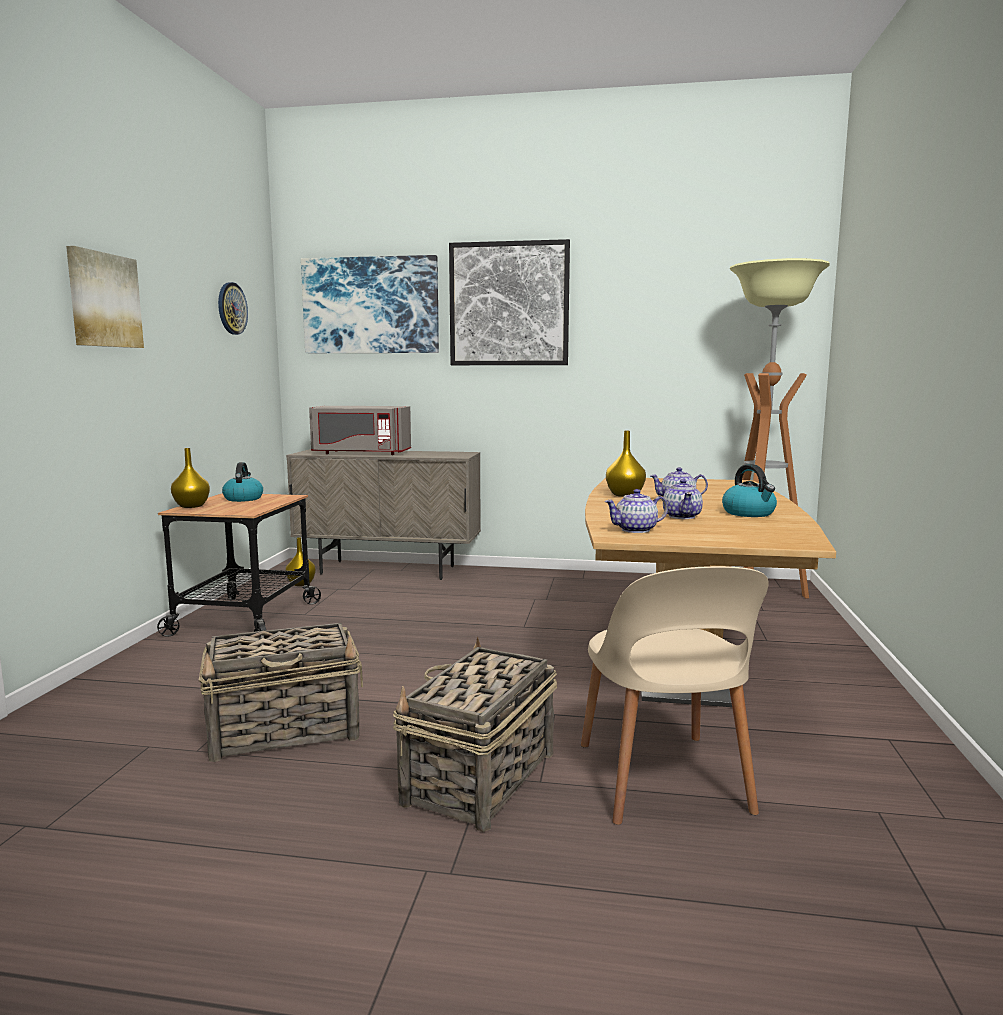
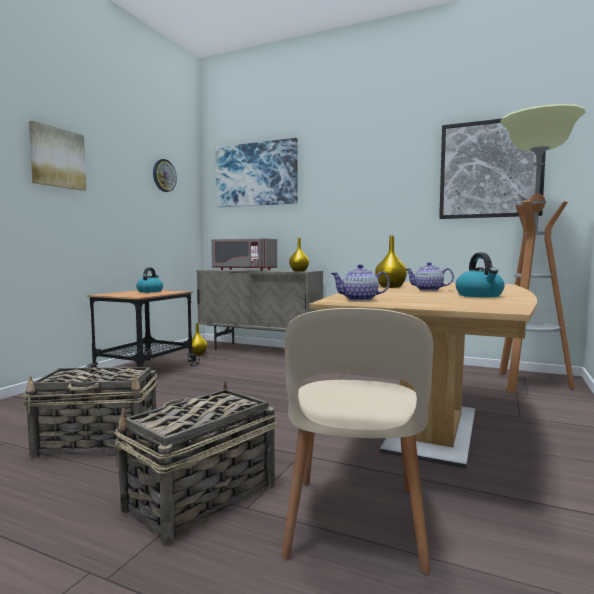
camera: 15 degrees right, 5 degrees down
(191, 506) = (112, 293): yellow vase -> yellow vase (299, 271)
(509, 304) = (344, 167): picture -> picture (490, 169)
(682, 516) = (415, 295): teapot -> none

